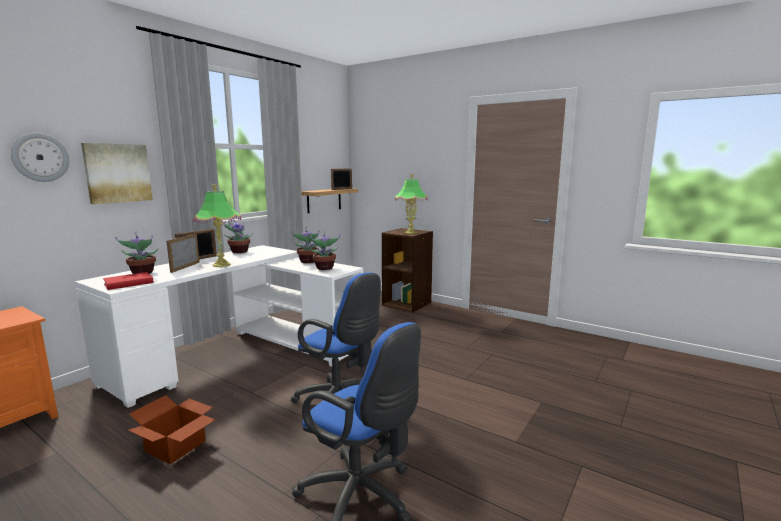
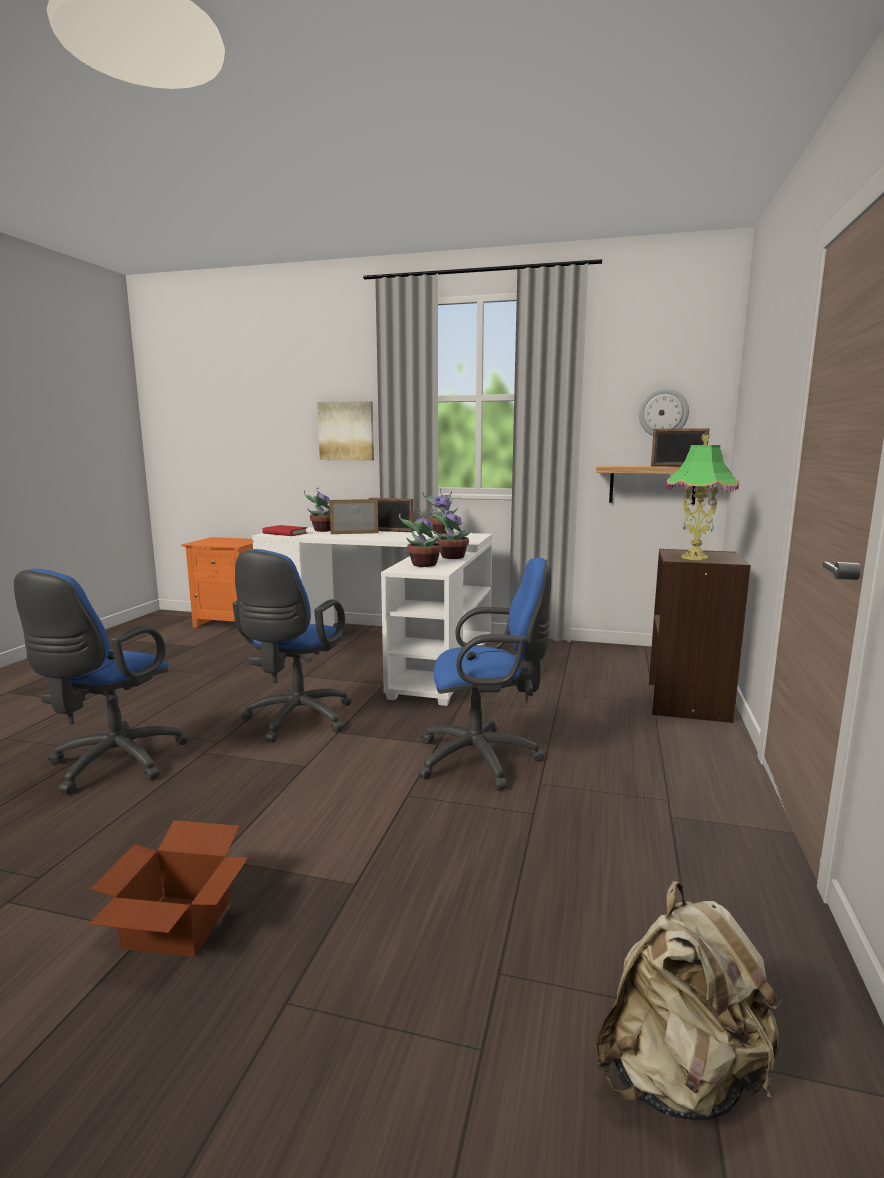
camera: 70 degrees right, 0 degrees up
(40, 157) = (290, 416): wall clock -> wall clock (663, 413)
(175, 447) = (202, 674): cardboard box -> cardboard box (175, 926)
(221, 265) = (373, 537): table lamp -> none
(436, 354) = (484, 759): none -> blue office chair
(631, 364) = (680, 1076): none -> beige backpack

